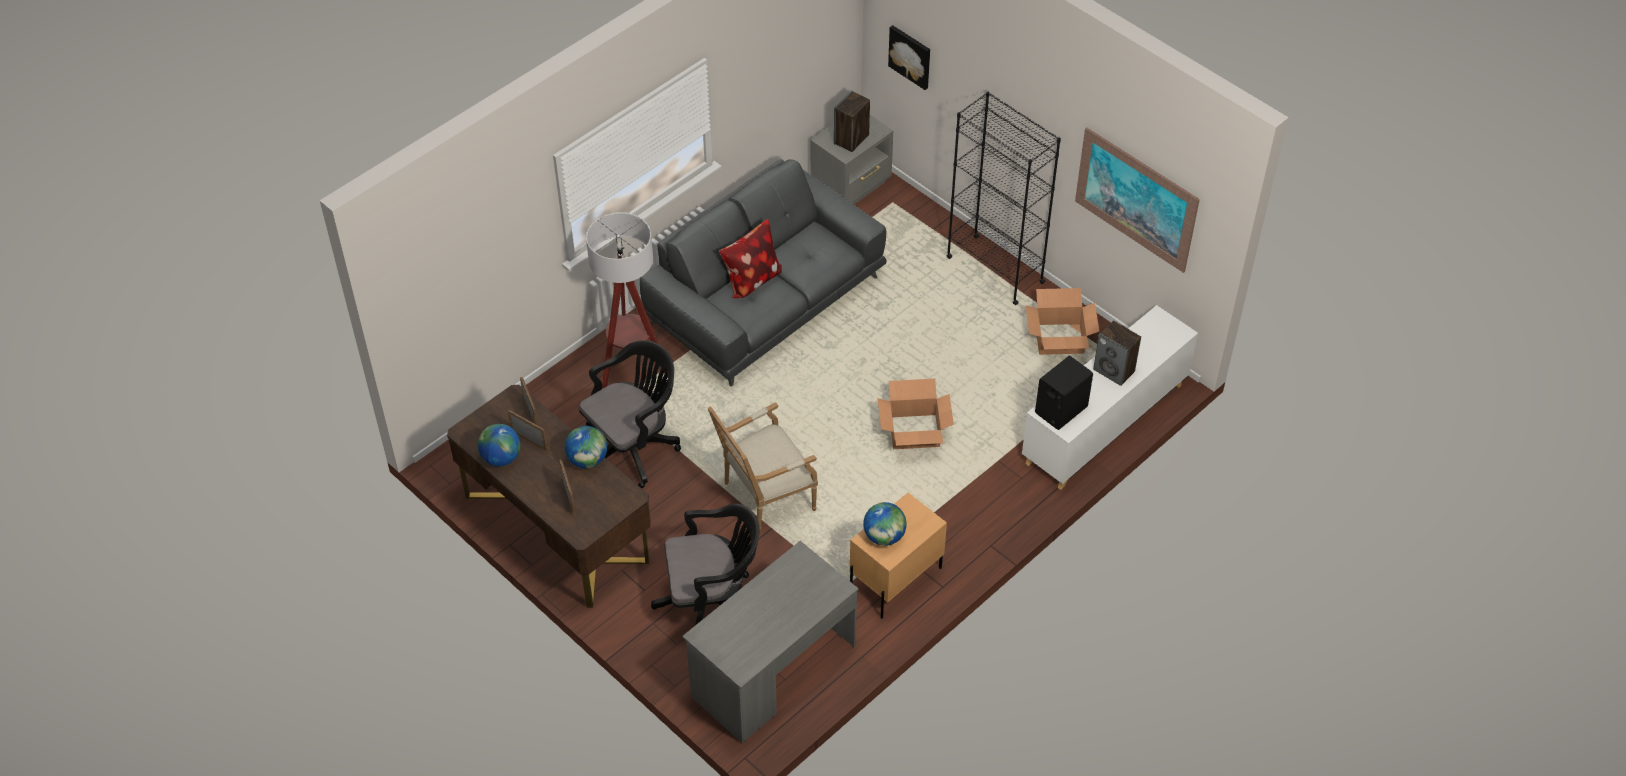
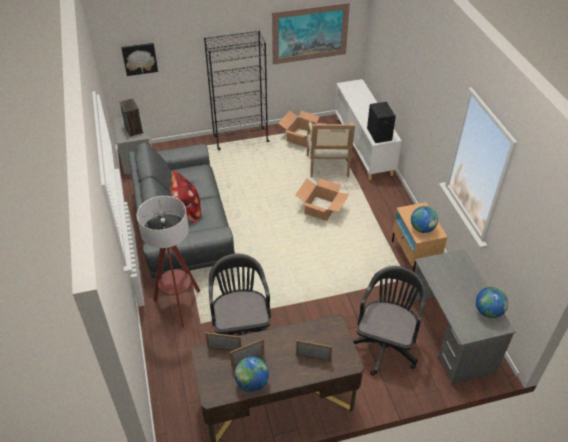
camera: 60 degrees left, 5 degrees down
(587, 460) = (288, 334): globe -> globe (488, 311)
(764, 497) = (322, 286): armchair -> armchair (329, 168)
(1114, 370) = (366, 109): speaker -> none

